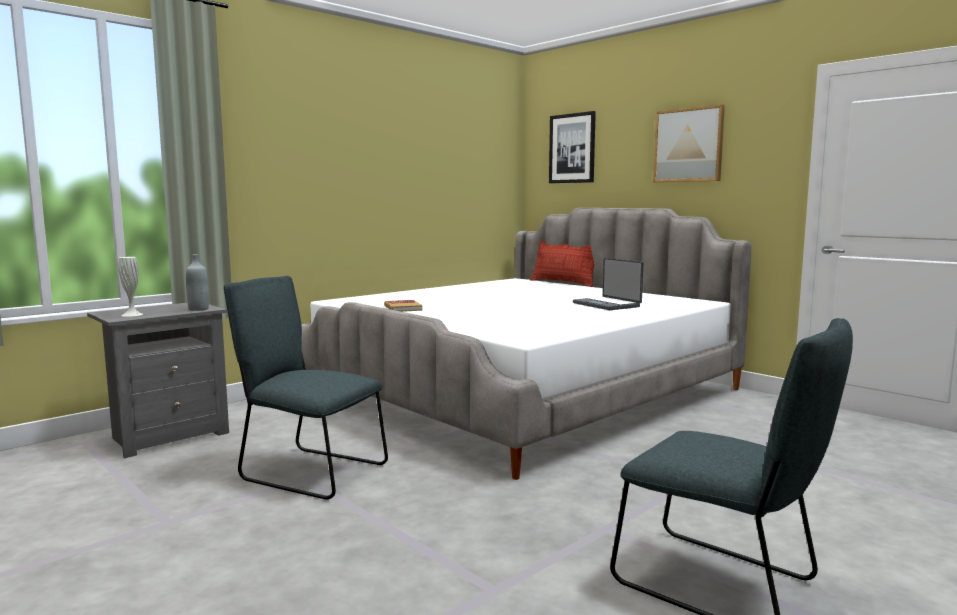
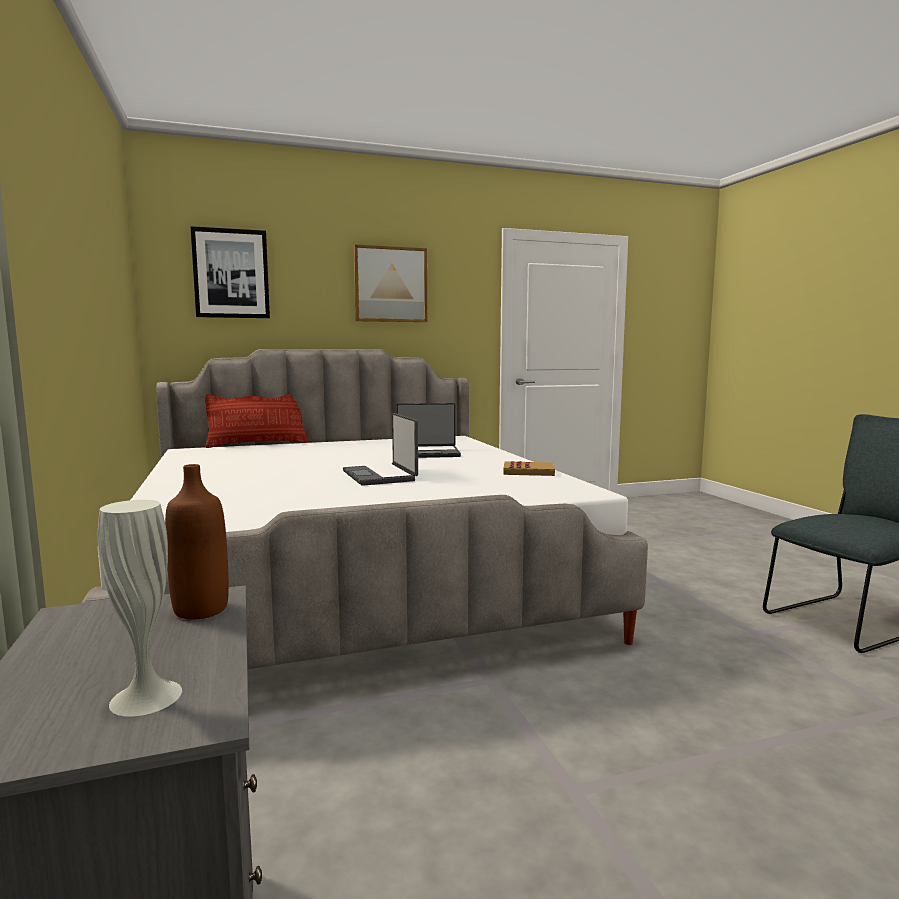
camera: 65 degrees left, 0 degrees up
(198, 309) = (201, 610): grey bottle -> brown bottle
(308, 471) = (542, 784): grey chair -> none
(403, 308) = (306, 505): book -> book (528, 471)
(501, 307) = (381, 476): none -> laptop

